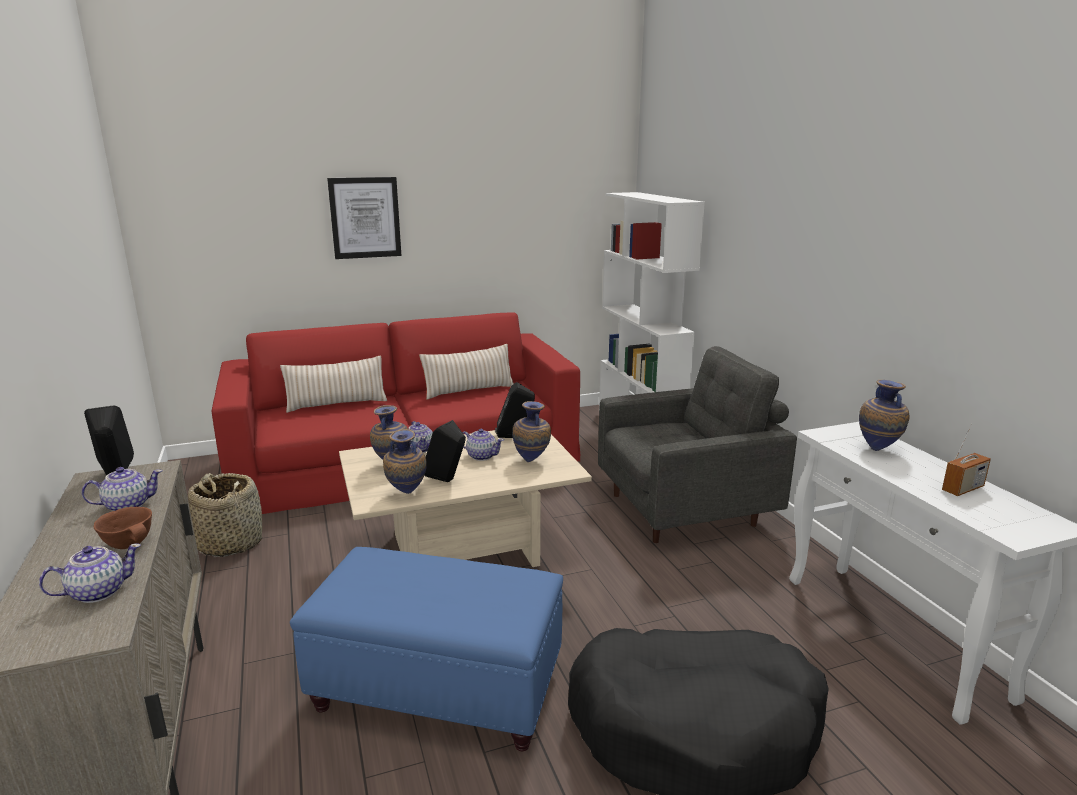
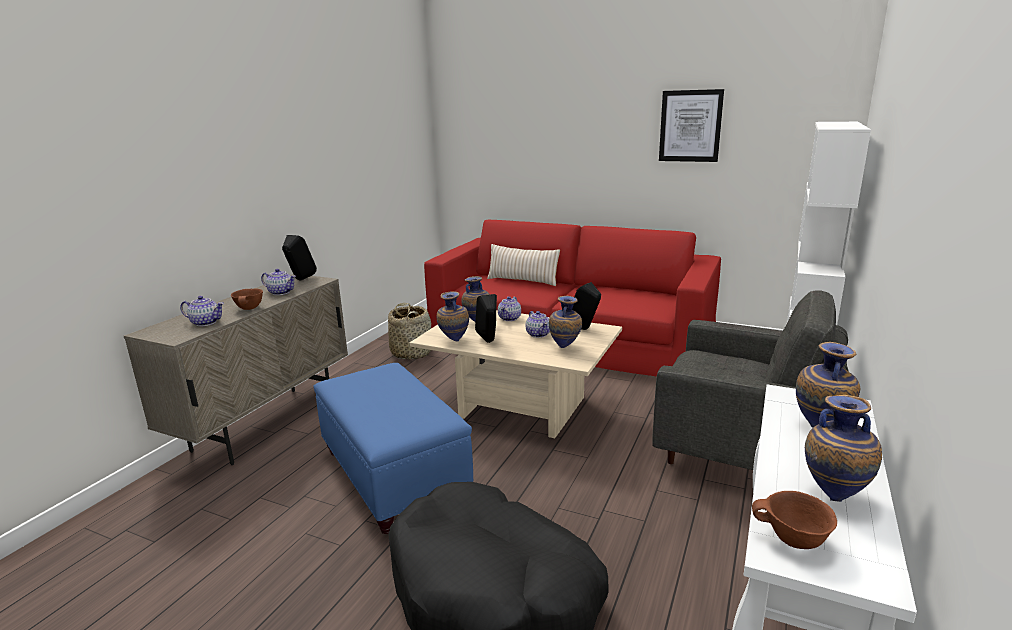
camera: 45 degrees right, 0 degrees up
(365, 218) = (584, 139): picture -> picture (690, 126)
(469, 390) = (623, 292): beige pillow -> none
(962, 489) = (834, 495): radio -> vase
(1002, 525) = (793, 541): none -> brown bowl

